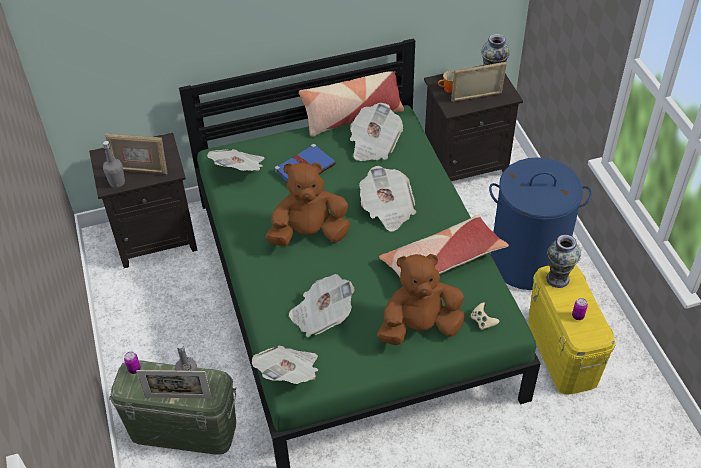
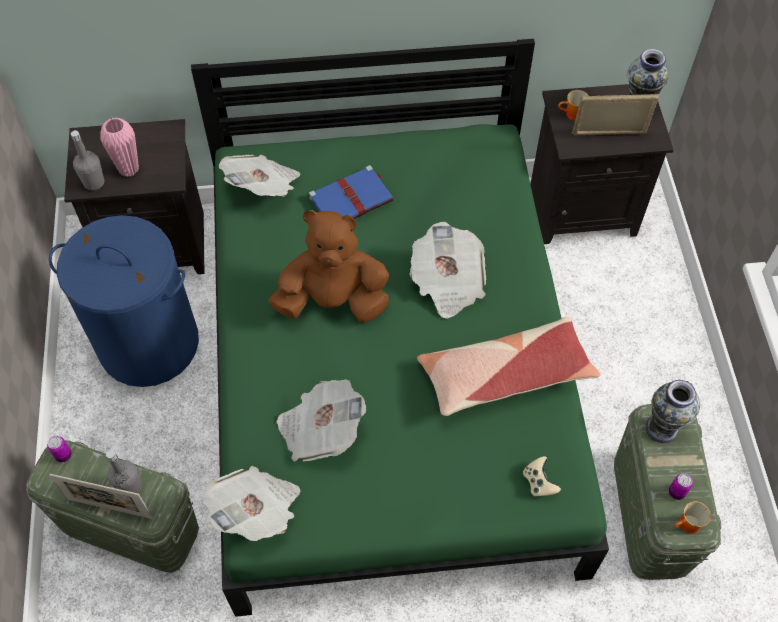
camera: 10 degrees right, 10 degrees up
(140, 170) = (128, 169): picture frame -> pink vase
(352, 117) = (433, 131): pillow -> none
(374, 144) = (452, 180): newspaper -> none
(419, 327) = (449, 473): brown plush toy -> none
(526, 262) = (632, 370): blue laundry basket -> blue laundry basket (148, 343)
(562, 351) = (650, 513): yellow storage box -> green storage box
(591, 335) = (688, 526): none -> mug

